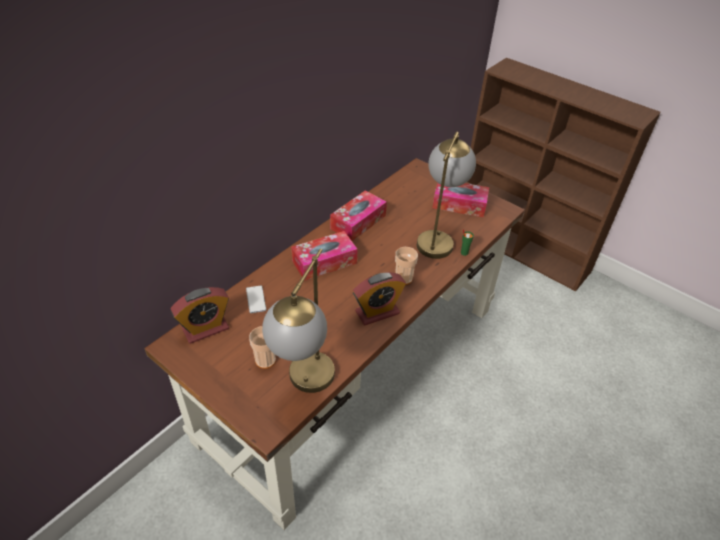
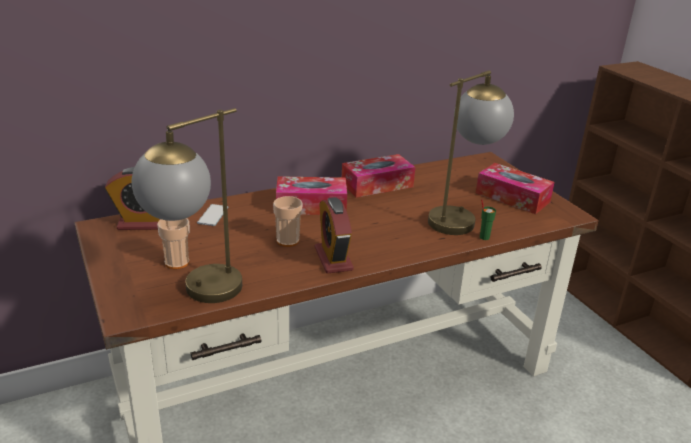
camera: 25 degrees right, 15 degrees down
(377, 312) = (333, 259): alarm clock -> alarm clock turned 75 degrees clockwise
(403, 278) = (389, 240): cup -> cup (287, 241)

